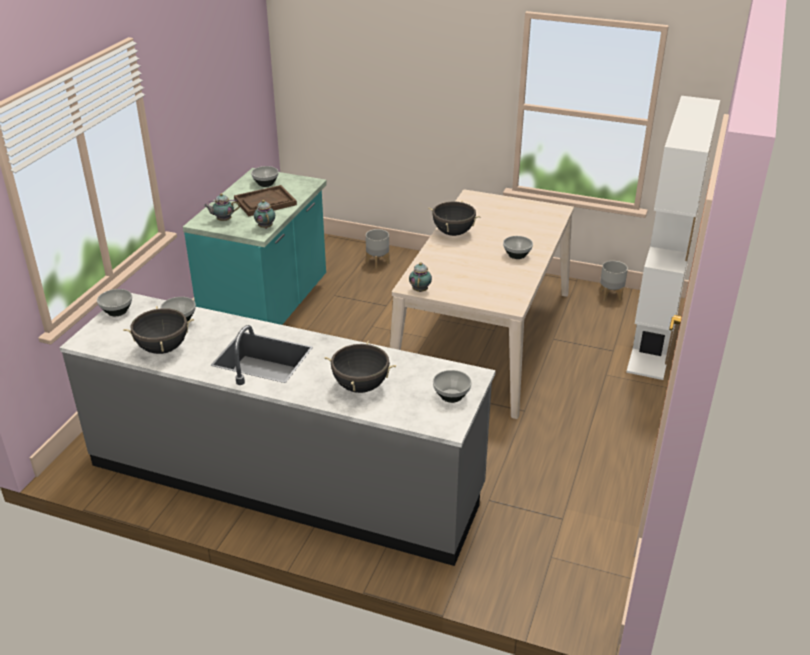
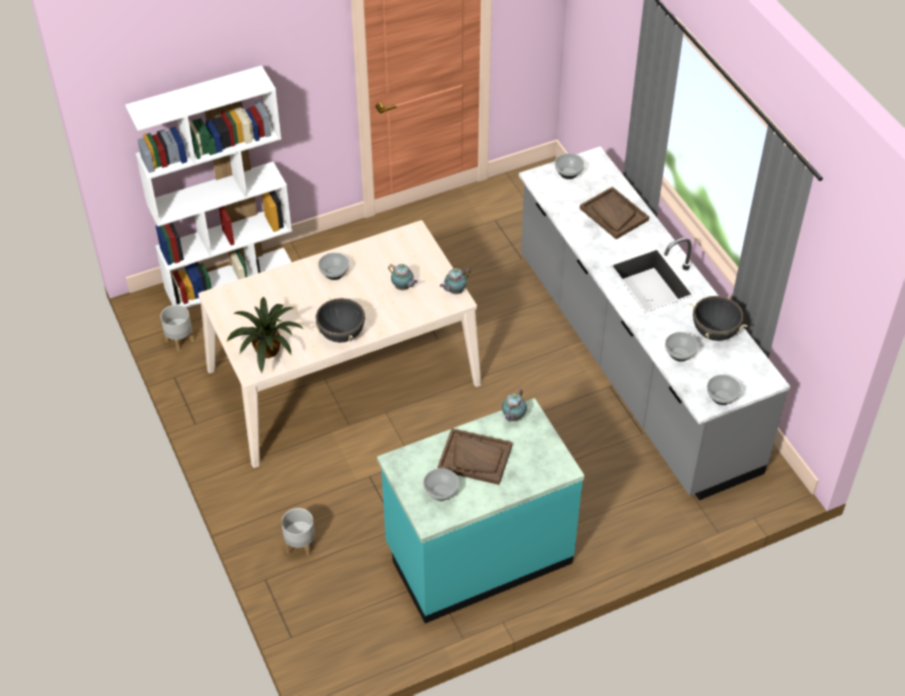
camera: 135 degrees left, 15 degrees up
(223, 220) = (540, 456): teapot -> teapot (403, 287)
(361, 386) = (613, 214): black cooking pot -> brown tray
(479, 206) = (268, 351): none -> potted plant

